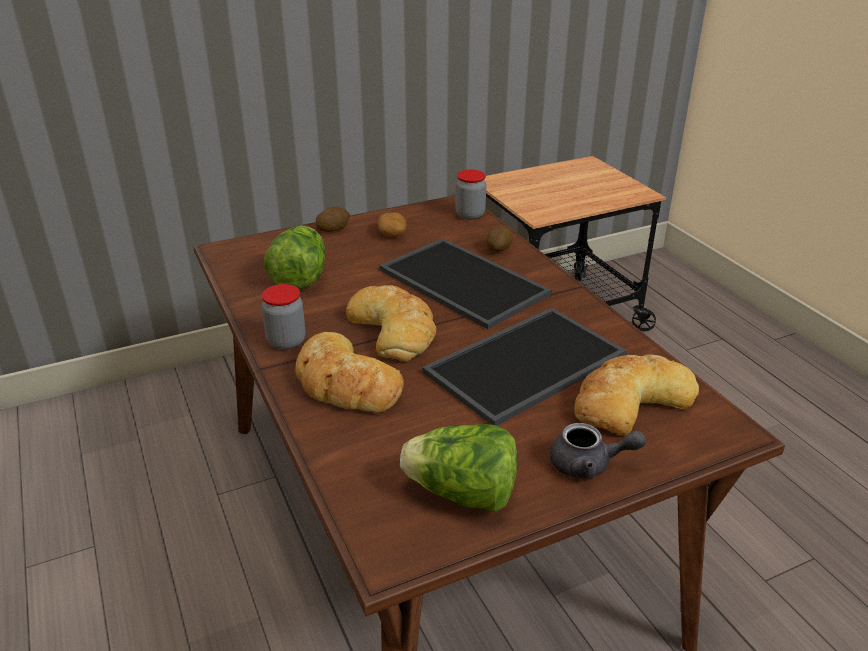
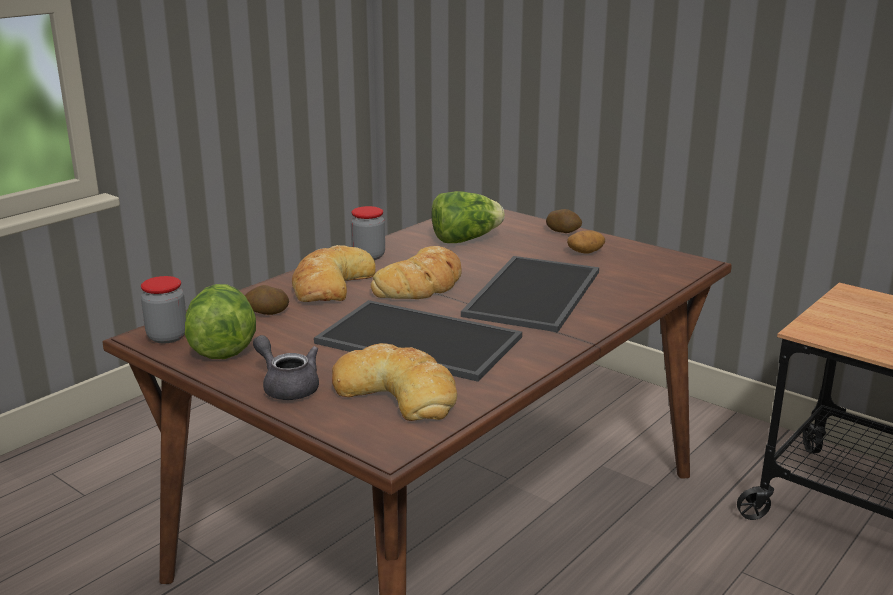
camera: 65 degrees right, 10 degrees down
(470, 215) = (676, 272): jar -> jar (167, 337)
(499, 249) = (620, 296): potato -> potato (266, 313)
(589, 465) = (287, 386): grey teapot -> grey teapot turned 150 degrees clockwise

